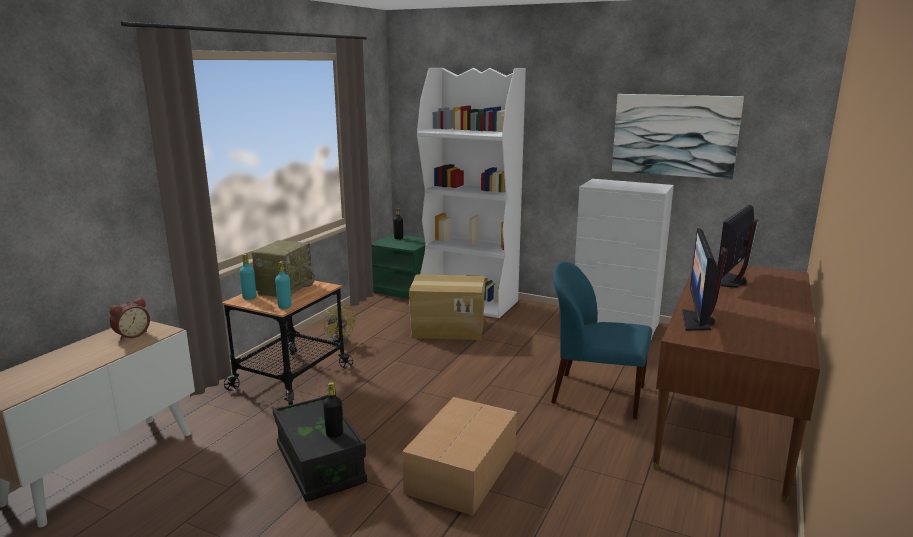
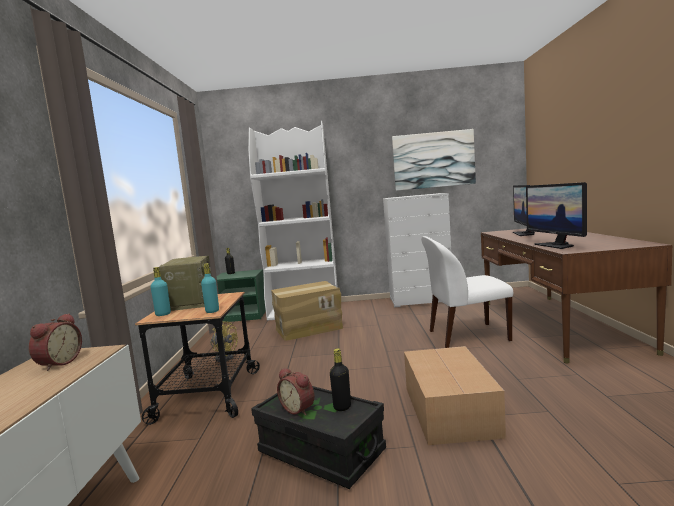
camera: 25 degrees left, 10 degrees down
(304, 422) = (299, 409): none -> alarm clock
(596, 395) = (466, 336): blue chair -> white chair

